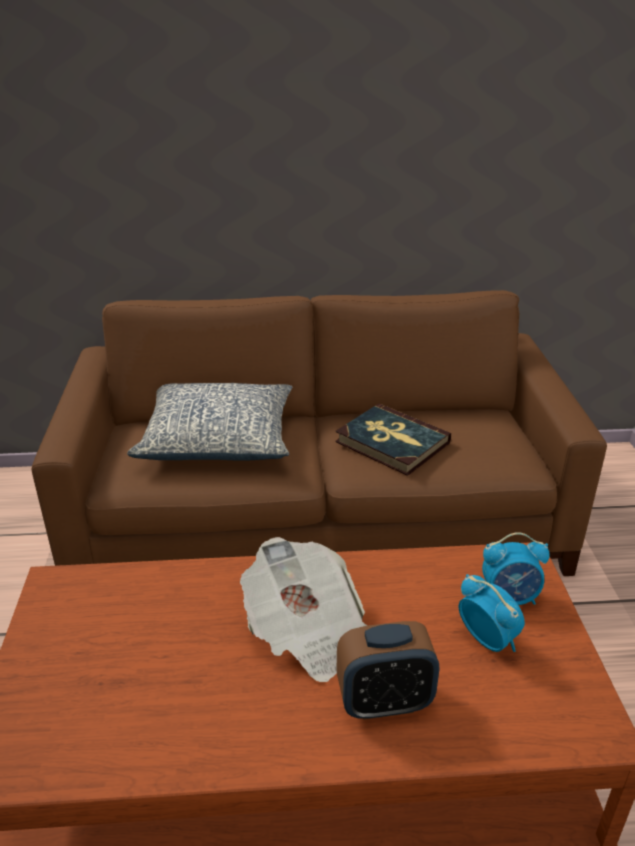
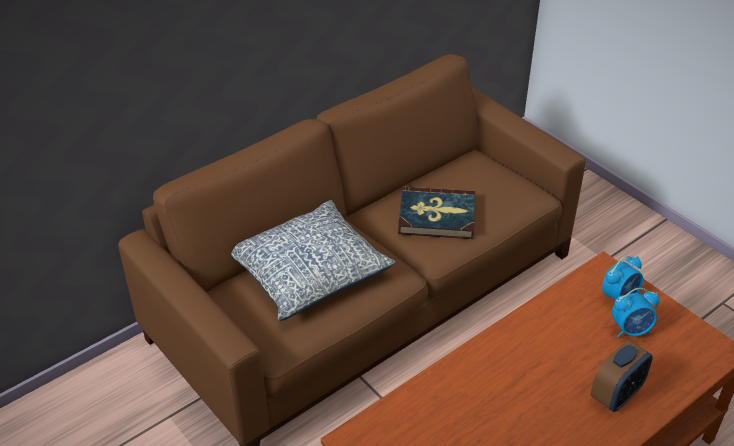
camera: 35 degrees left, 10 degrees up
(305, 631) = (537, 380): newspaper -> none
(487, 639) = (631, 330): alarm clock -> alarm clock turned 150 degrees clockwise

